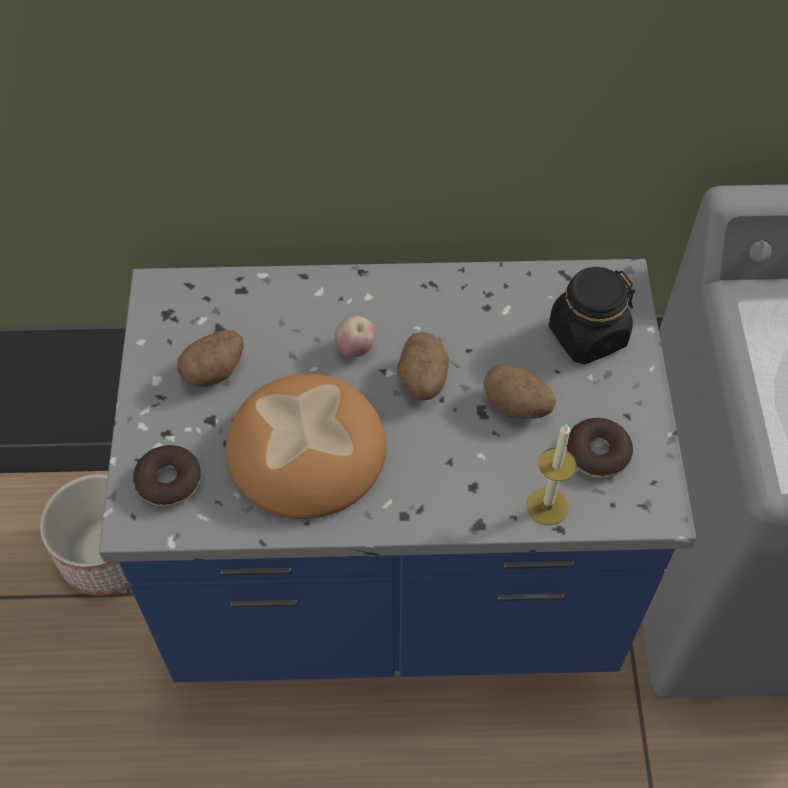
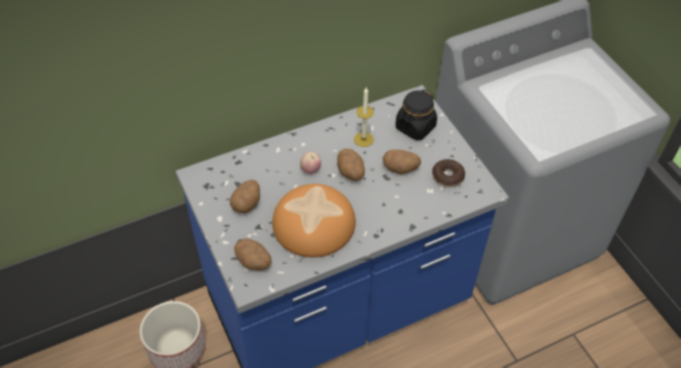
camera: 25 degrees left, 5 degrees down
(169, 481) = (254, 262): donut -> potato
(547, 506) = (438, 207): candle -> candle (363, 139)

